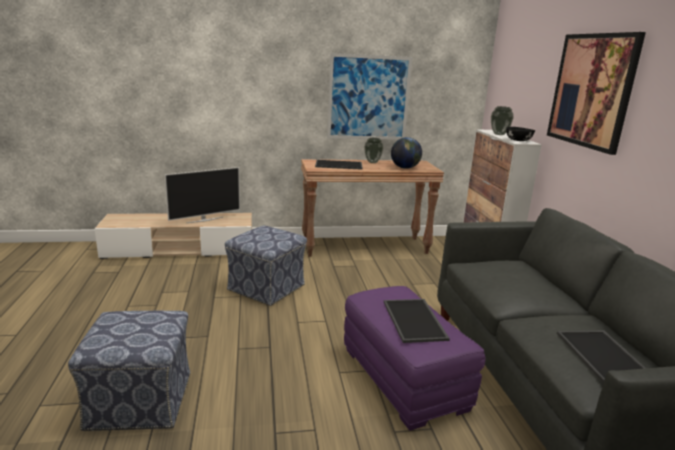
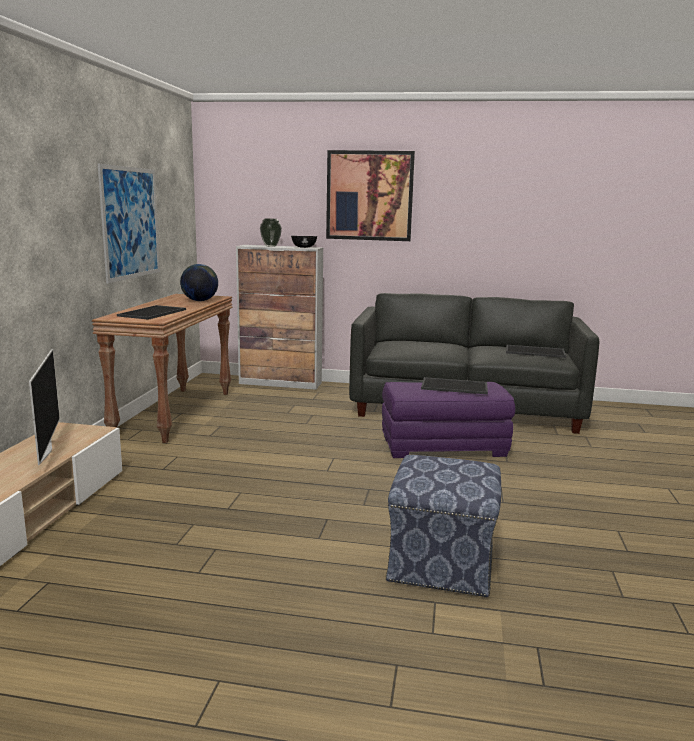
camera: 70 degrees left, 5 degrees down
(267, 287) = (230, 475): ottoman -> none
(372, 162) = (158, 304): vase -> none

